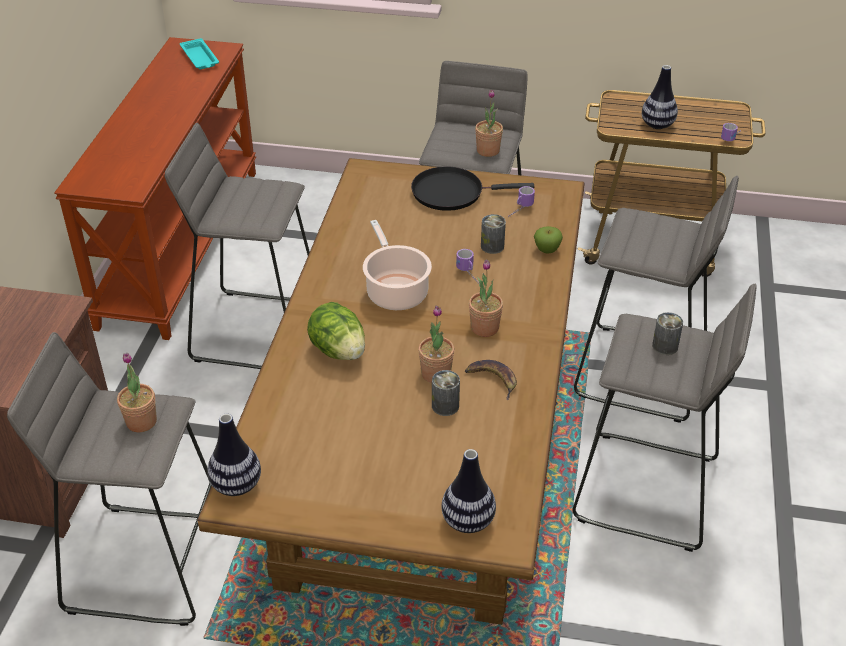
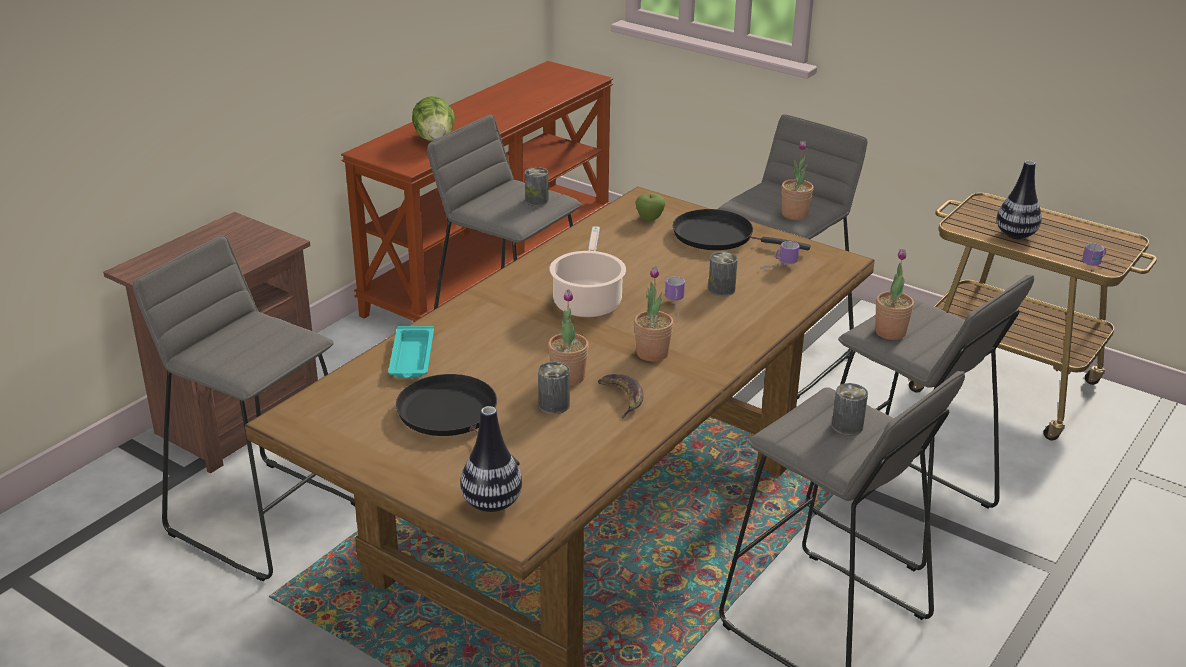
camera: 25 degrees right, 10 degrees down
(141, 422) = (268, 342): potted plant -> potted plant (890, 332)
(200, 58) = (561, 81): turquoise tray -> turquoise tray (412, 358)
(236, 485) = (301, 409): vase -> none
(267, 194) = (536, 200): none -> can
(338, 351) = (489, 333): lettuce -> lettuce (435, 139)
(371, 445) = (452, 415): none -> black frying pan
(547, 250) = (778, 306): apple -> apple (649, 218)

